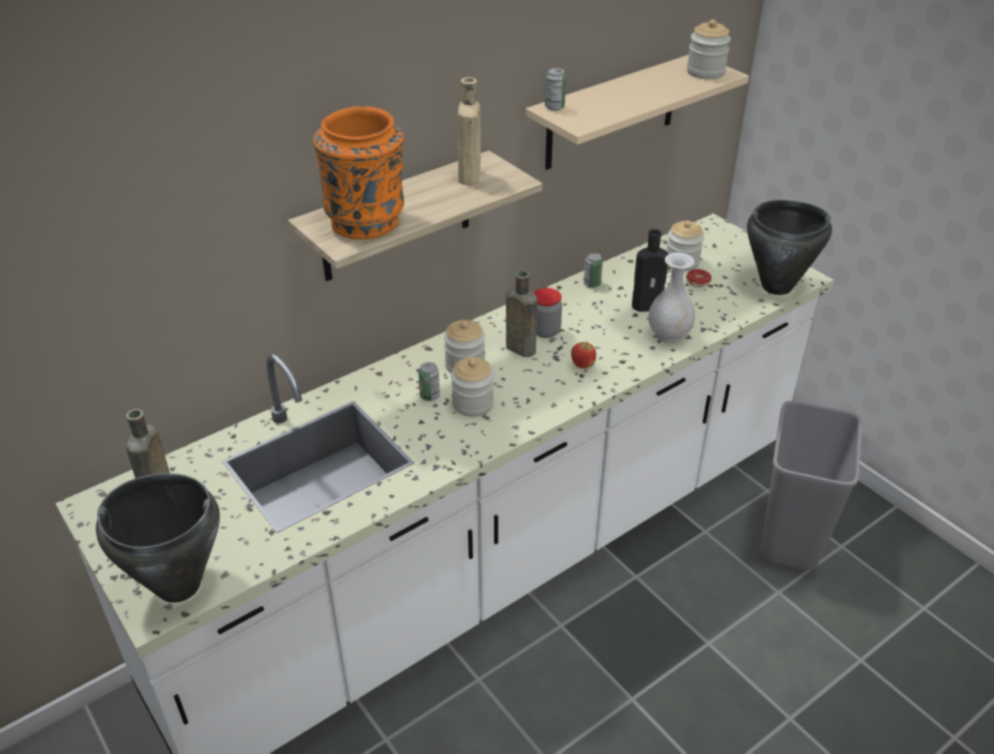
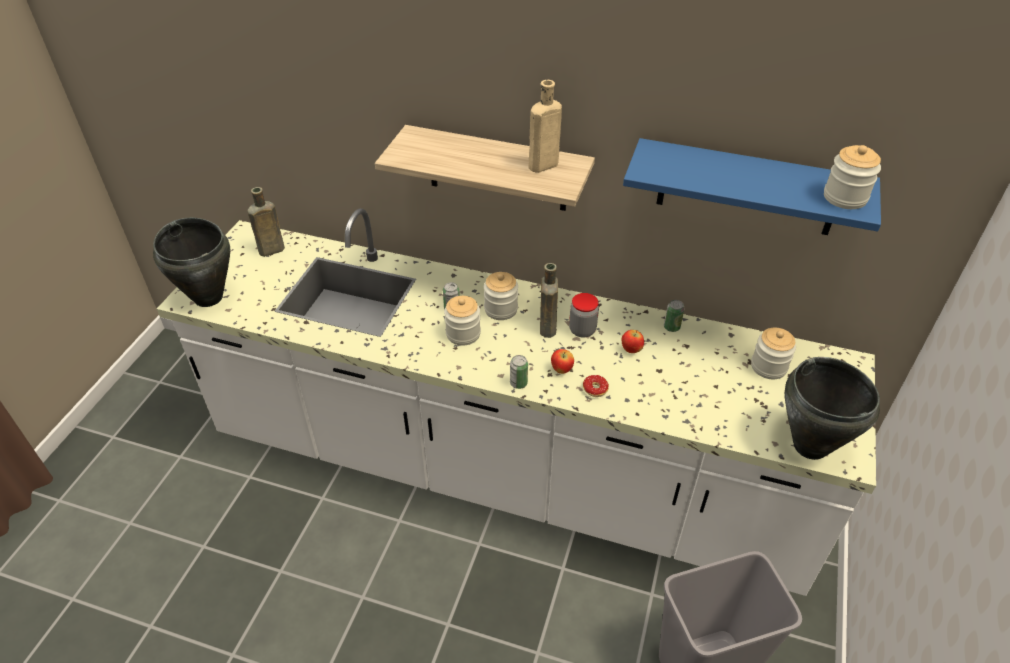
camera: 55 degrees right, 5 degrees up
(366, 221) = (434, 152): orange vase -> none
(554, 107) = (658, 149): can -> can (518, 383)
(597, 317) = (631, 350): none -> apple
(611, 112) = (747, 188): beige shelf -> blue shelf
(649, 306) = (680, 373): black bottle -> none
(669, 334) = (655, 403): white vase -> none
(698, 284) = (747, 391): donut -> donut (591, 391)

